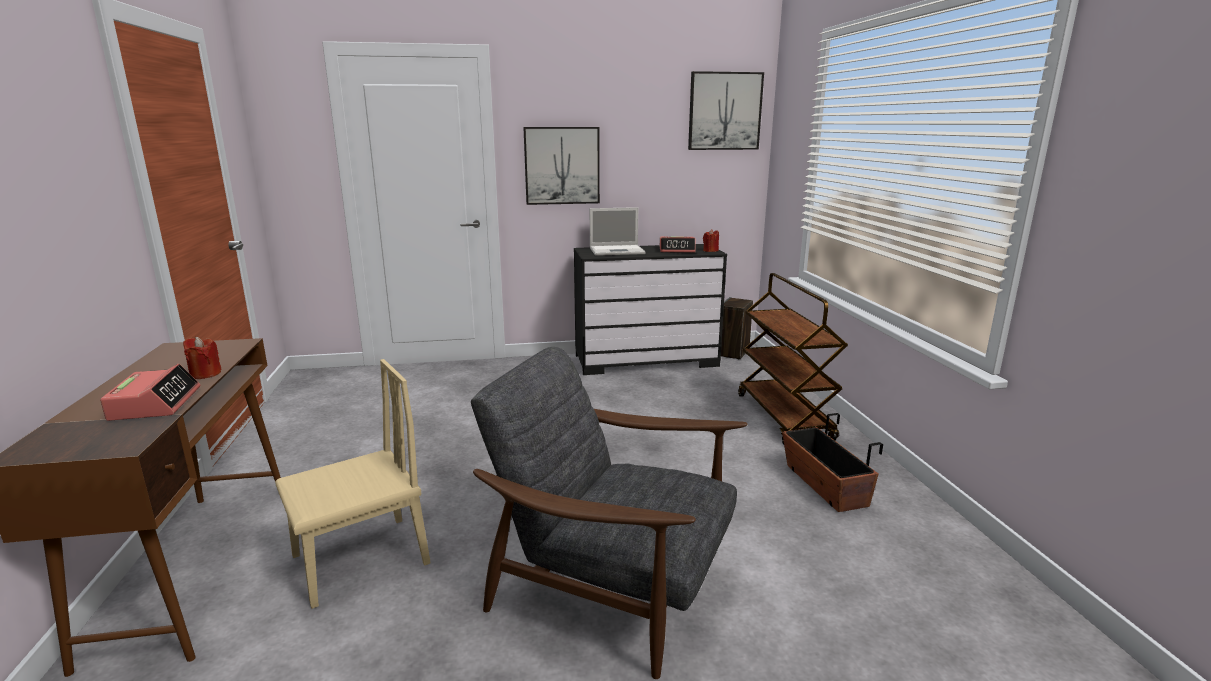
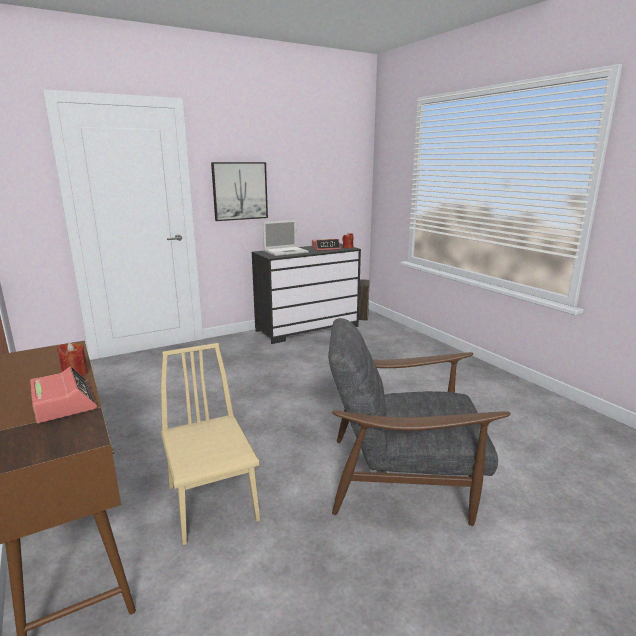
camera: 20 degrees left, 0 degrees up
(360, 560) = (212, 502): beige chair -> beige chair turned 60 degrees counterclockwise
(724, 111) = (345, 151): picture -> none
(784, 417) = (421, 353): brown cart -> none
(824, 485) = (475, 390): planter -> none

